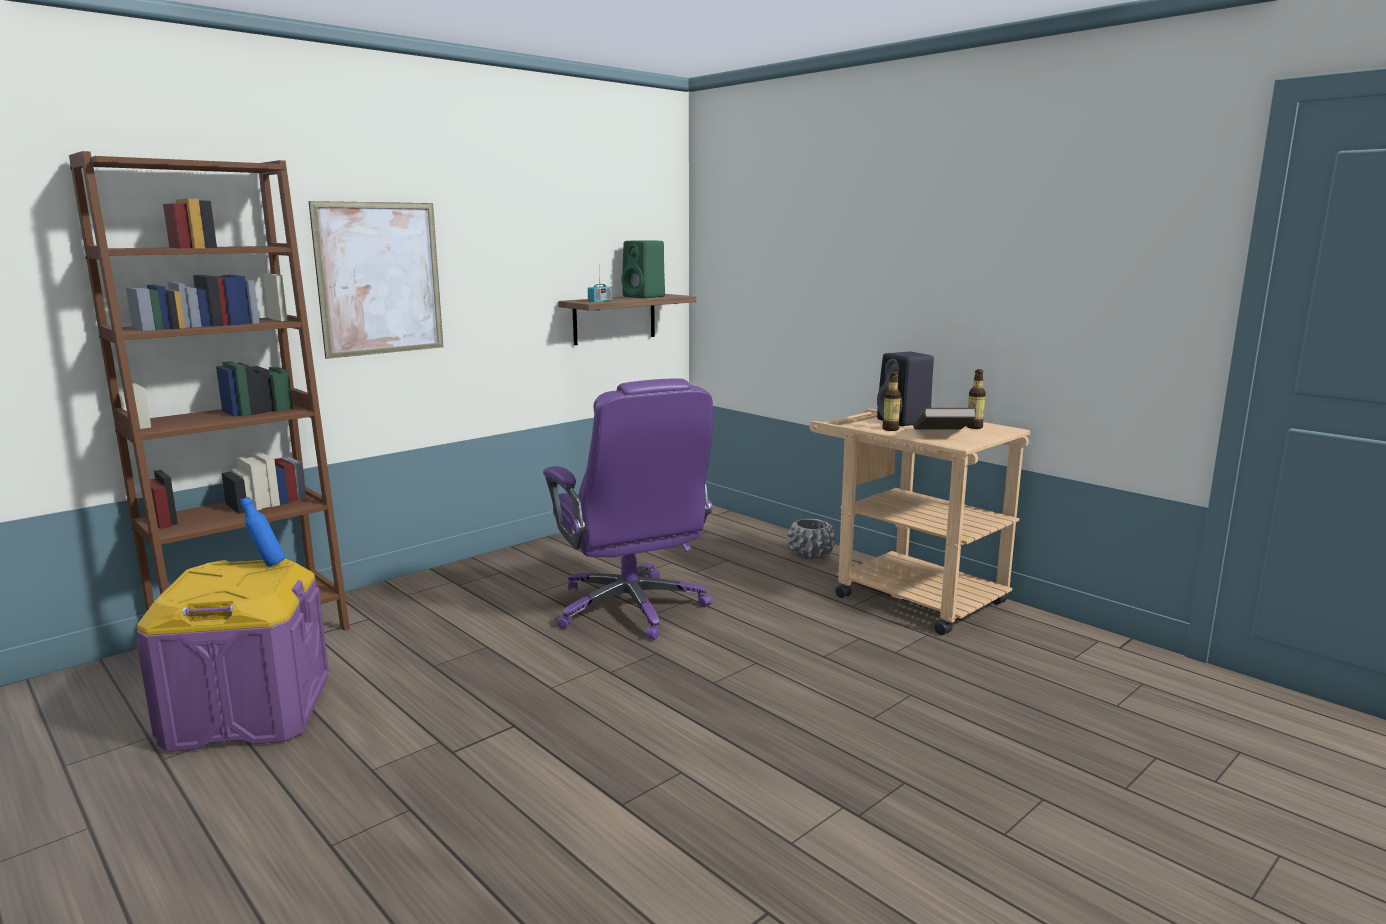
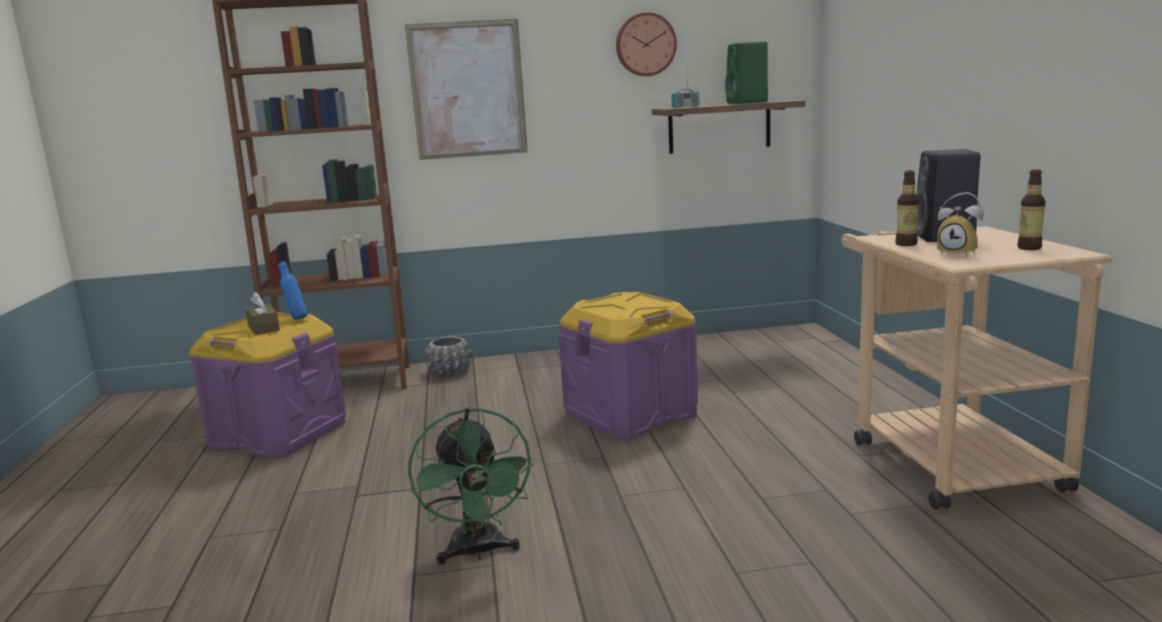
camera: 35 degrees right, 0 degrees up
(242, 583) = (263, 328): none -> brown tissue box
(552, 237) = (645, 44): none -> wall clock
(631, 609) = (630, 414): purple office chair -> purple storage box
(654, 766) = (478, 552): none -> green fan
(810, 554) = (879, 395): grey planter -> grey planter (450, 372)
(942, 435) = (959, 254): brown book -> alarm clock

